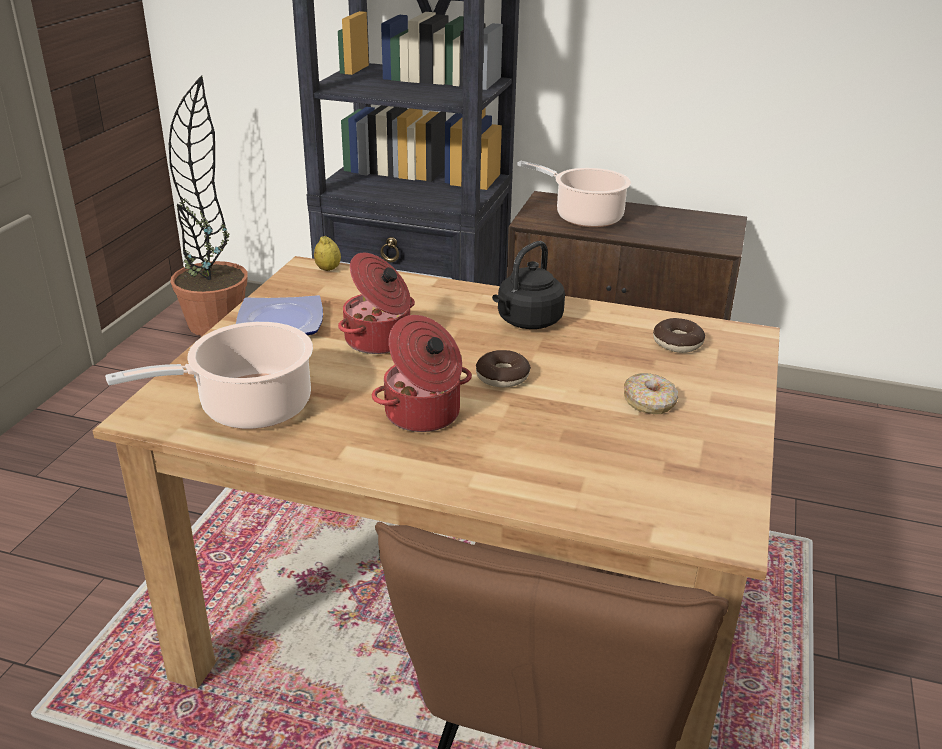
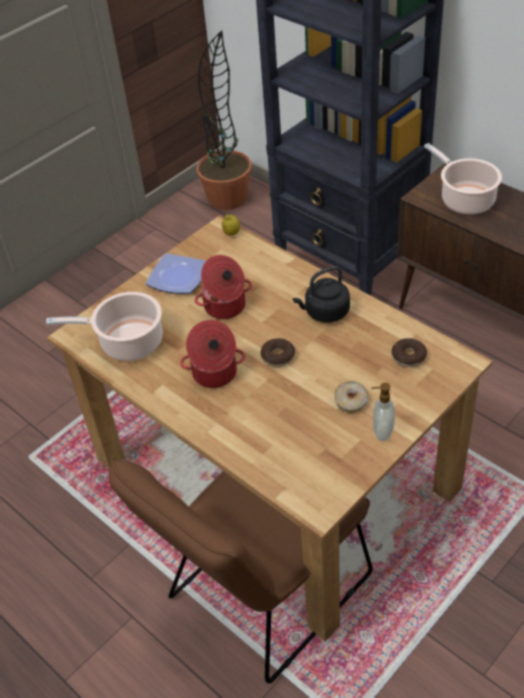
camera: 30 degrees right, 15 degrees up
(722, 424) = (381, 431): none -> soap dispenser

